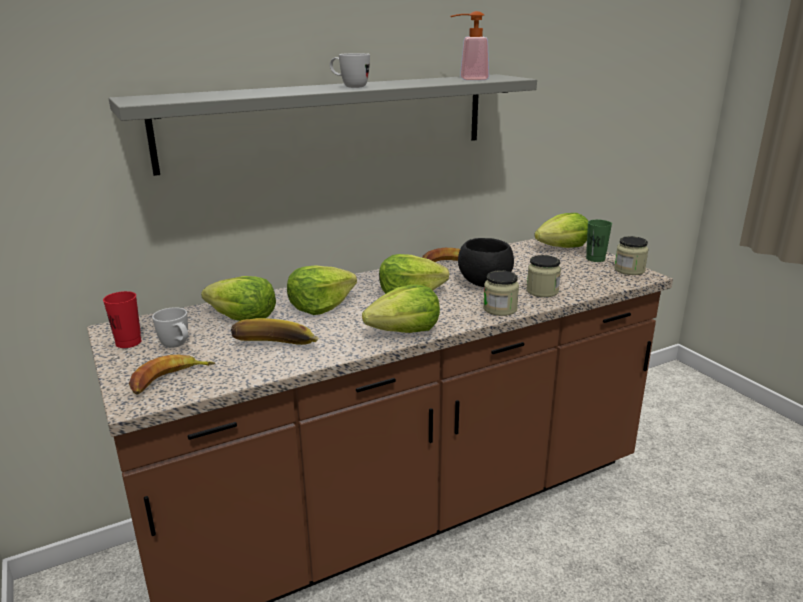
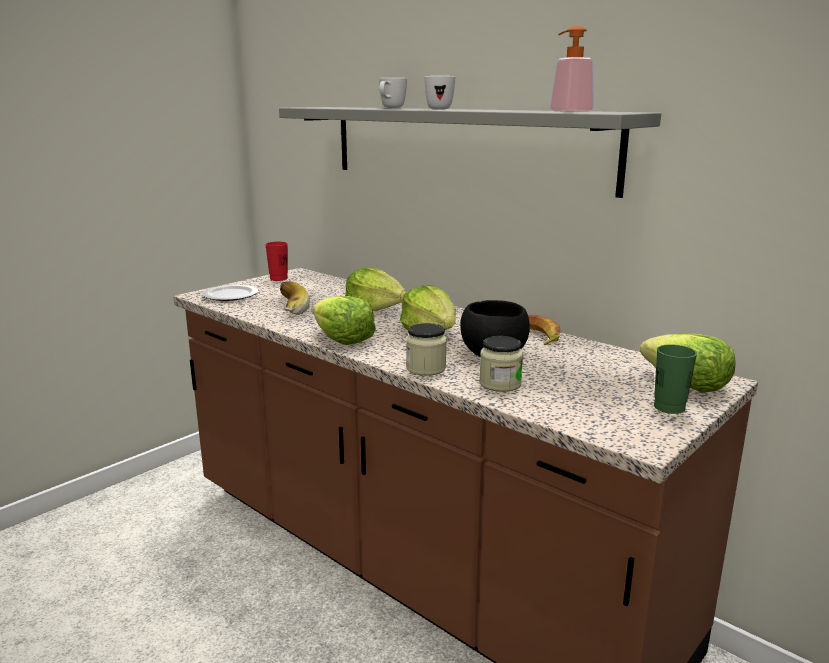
camera: 70 degrees right, 5 degrees down
(169, 379) = (229, 295): banana -> plate
(177, 346) = (278, 288): white mug -> white mug (390, 108)
(243, 318) = (334, 294): lettuce -> none
(629, 270) = (652, 432): jar -> none

